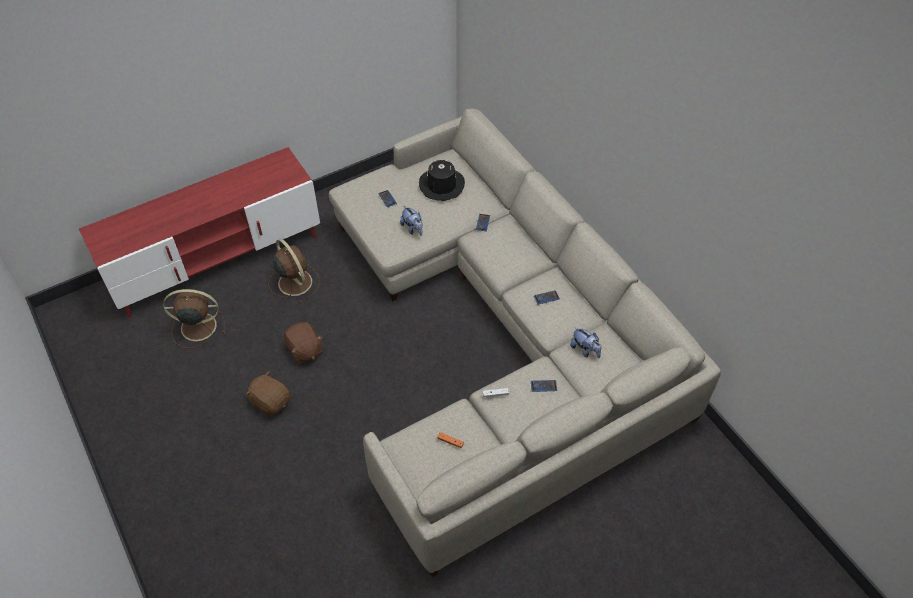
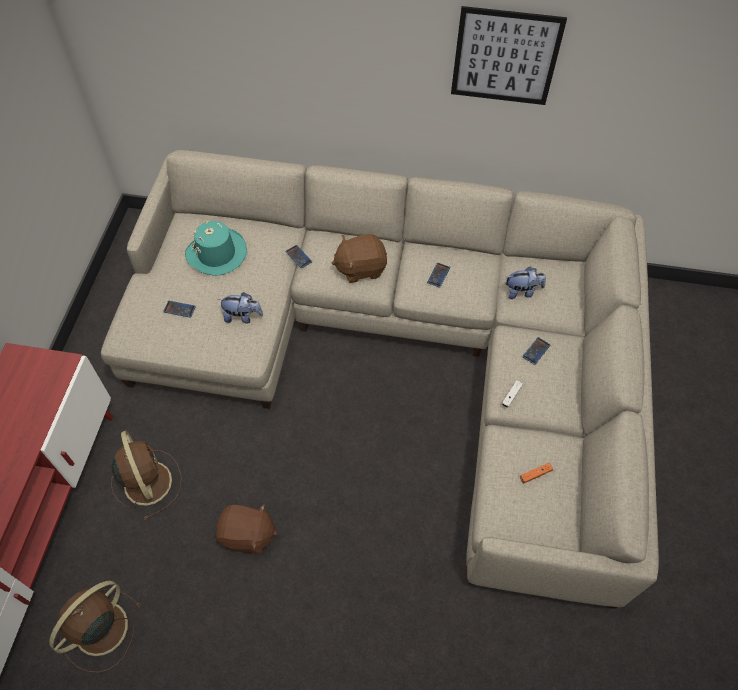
camera: 50 degrees left, 5 degrees up
(271, 402) = (280, 619): brown plush toy -> brown plush toy (360, 268)
(294, 281) = (147, 481): brown fan -> brown fan turned 60 degrees clockwise
(441, 185) = (216, 253): black hat -> turquoise hat
(658, 171) = (505, 57): none -> picture

